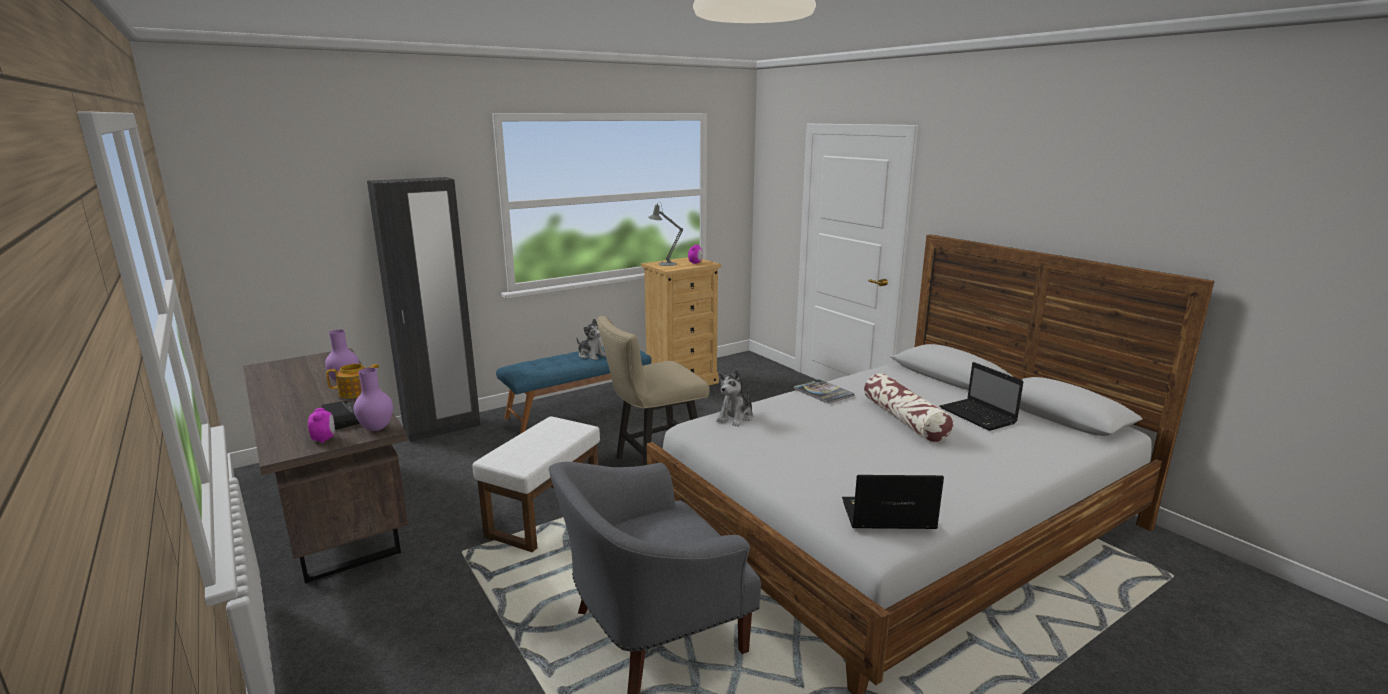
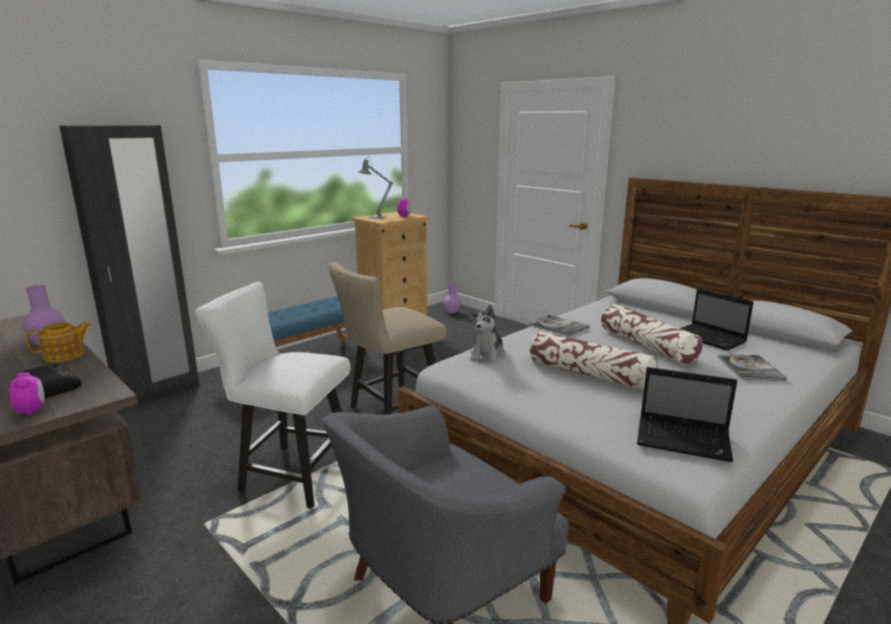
camera: 10 degrees left, 0 degrees up
(375, 429) = (96, 393): purple vase -> purple vase (451, 313)
(544, 515) = (289, 473): white ottoman -> white chair
(591, 355) = (310, 308): plush toy -> none
(828, 445) = (589, 374): none -> pillow
(885, 516) = (685, 440): laptop -> laptop turned 150 degrees counterclockwise
(1001, 451) = (750, 368): none -> book

